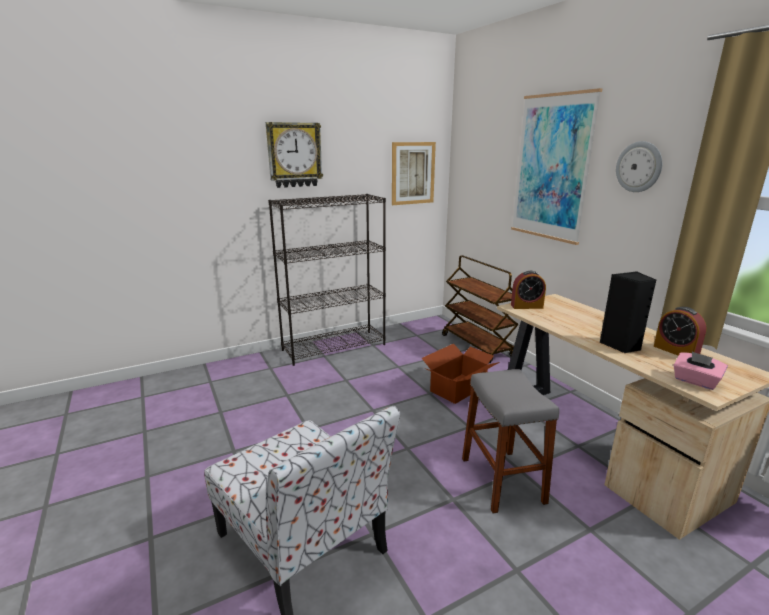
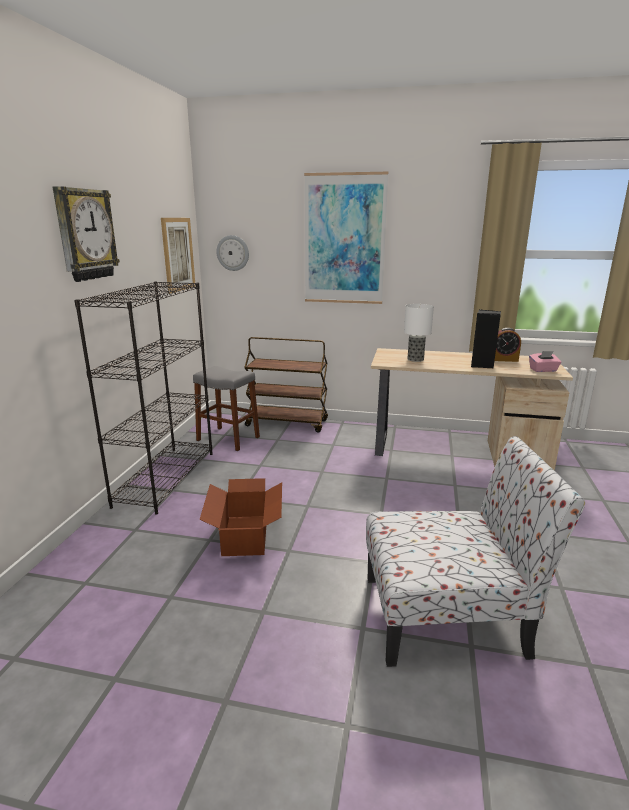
camera: 50 degrees left, 0 degrees up
(459, 388) = (333, 458): cardboard box -> cardboard box (246, 535)
(502, 480) = (457, 496): grey stool -> grey stool (228, 439)
(526, 306) = (387, 360): alarm clock -> none
(559, 315) = (416, 359): none -> table lamp
(639, 167) = (429, 235): wall clock -> wall clock (233, 253)

